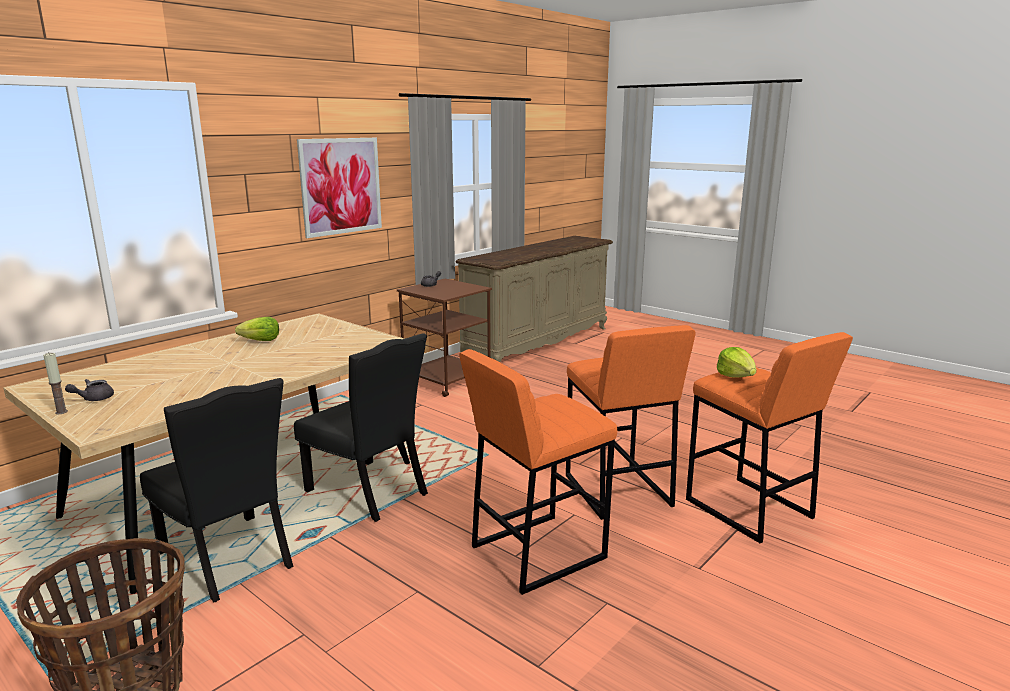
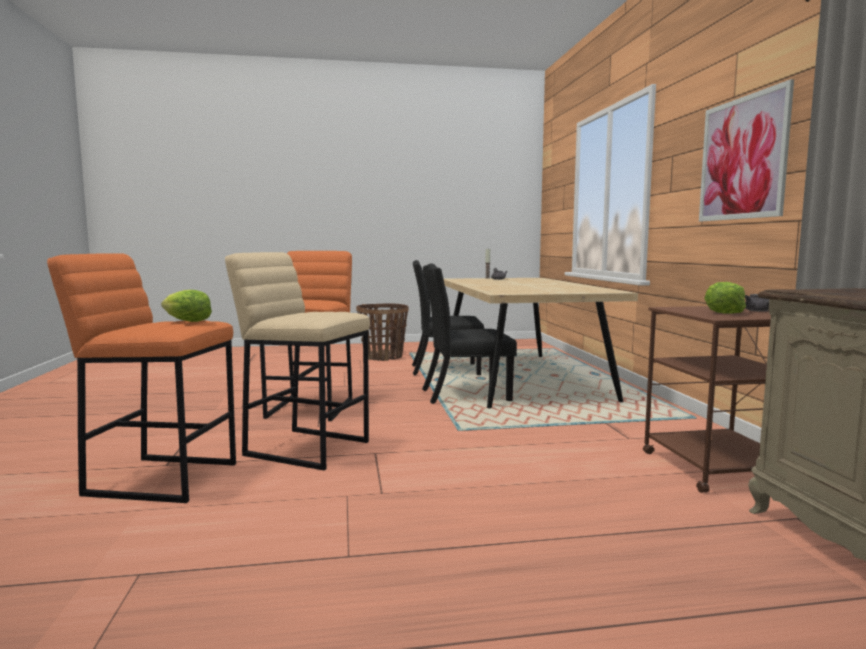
camera: 130 degrees right, 10 degrees down
(261, 340) = (563, 286): lettuce -> lettuce (724, 312)
(619, 492) = (305, 448): orange stool -> beige stool

